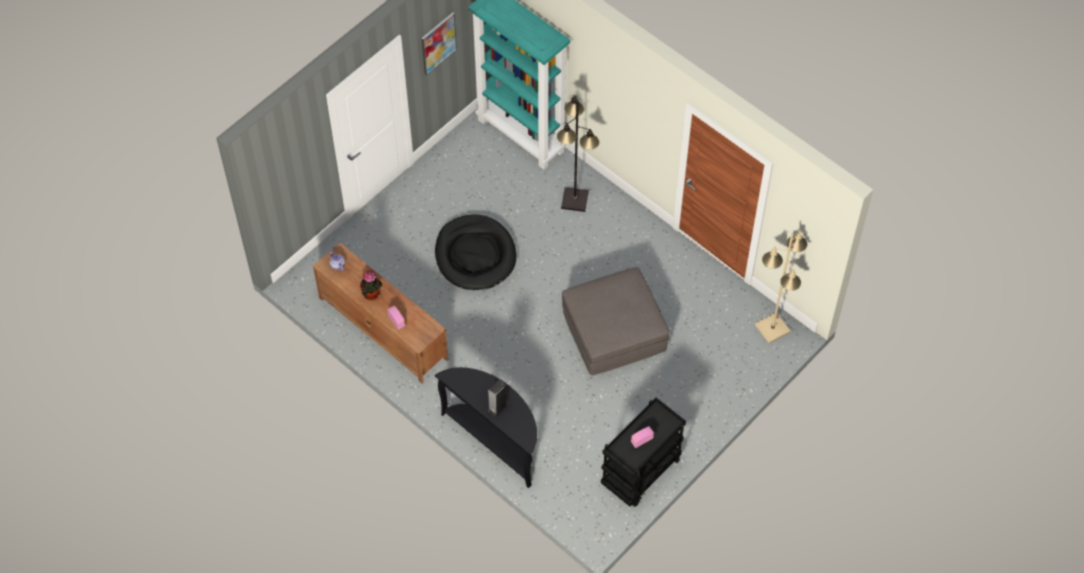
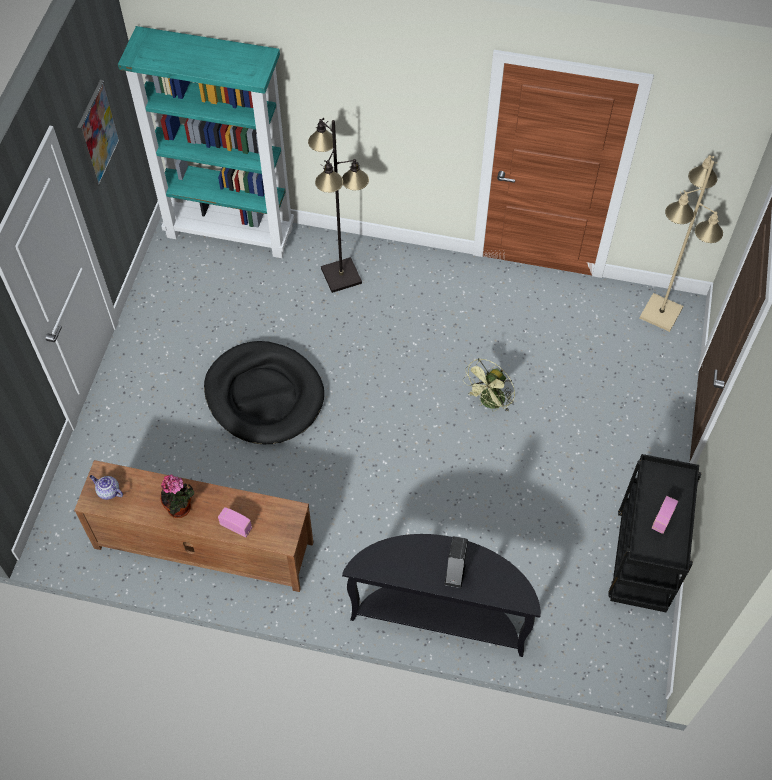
camera: 30 degrees left, 0 degrees up
(614, 330) = (489, 403): grey ottoman -> green fan

